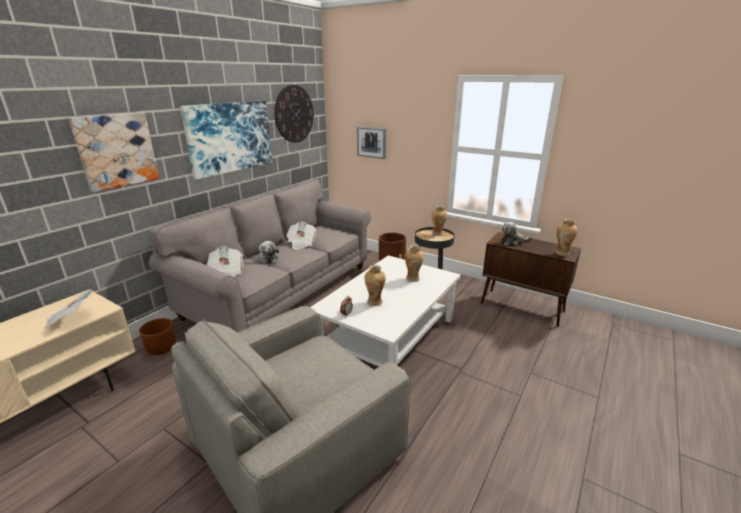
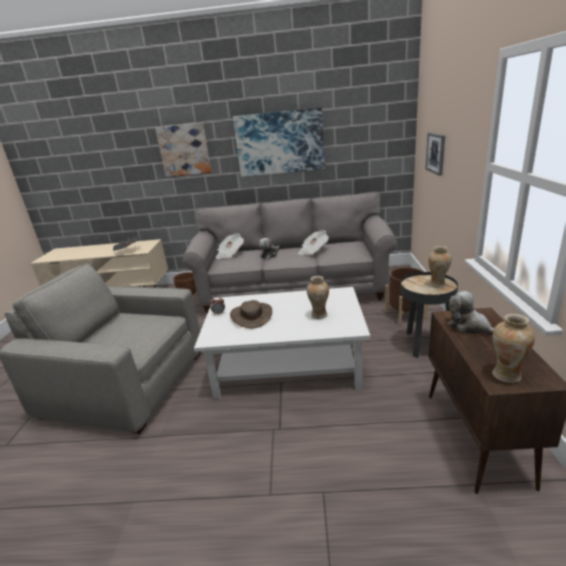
camera: 60 degrees right, 0 degrees up
(294, 114) = (363, 120): wall clock -> none
(374, 302) = (251, 316): vase -> brown hat

